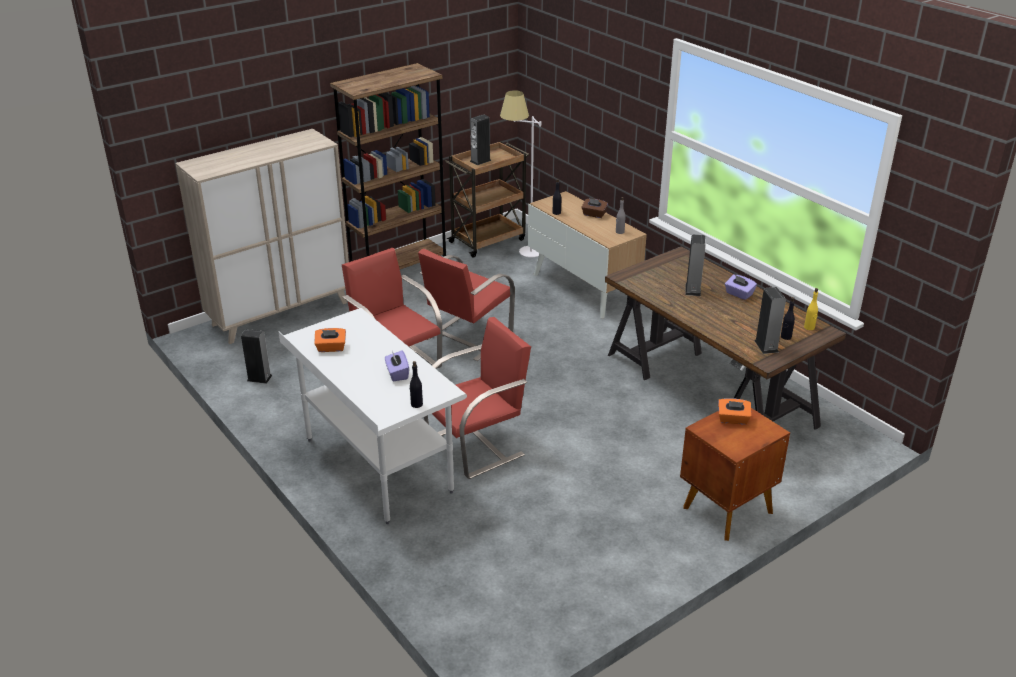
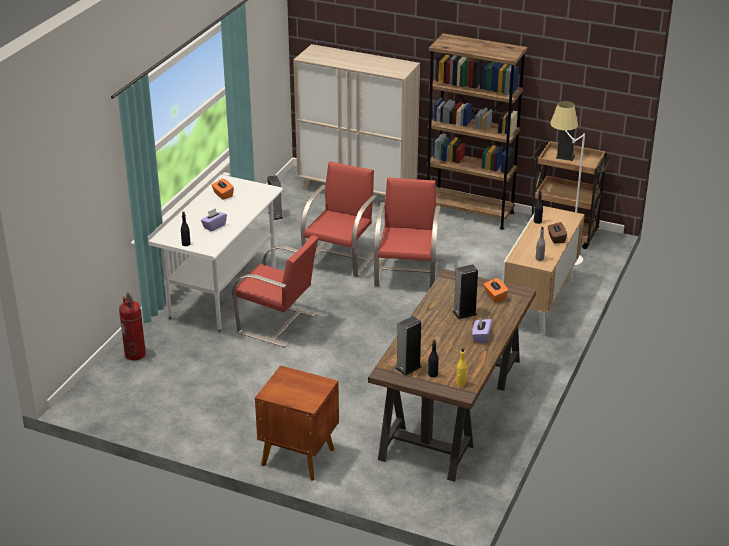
camera: 60 degrees right, 0 degrees up
(437, 576) = (135, 354): none -> fire extinguisher
(467, 337) = (407, 274): red chair -> red chair turned 90 degrees clockwise
(733, 419) = (308, 383): orange tissue box -> orange tissue box (495, 296)

